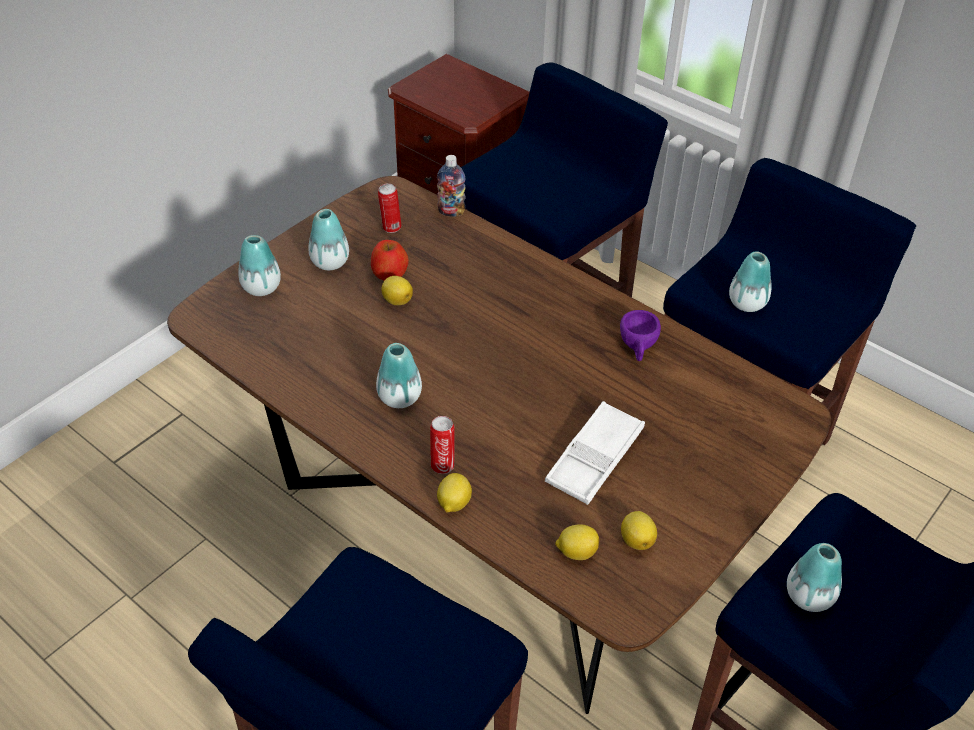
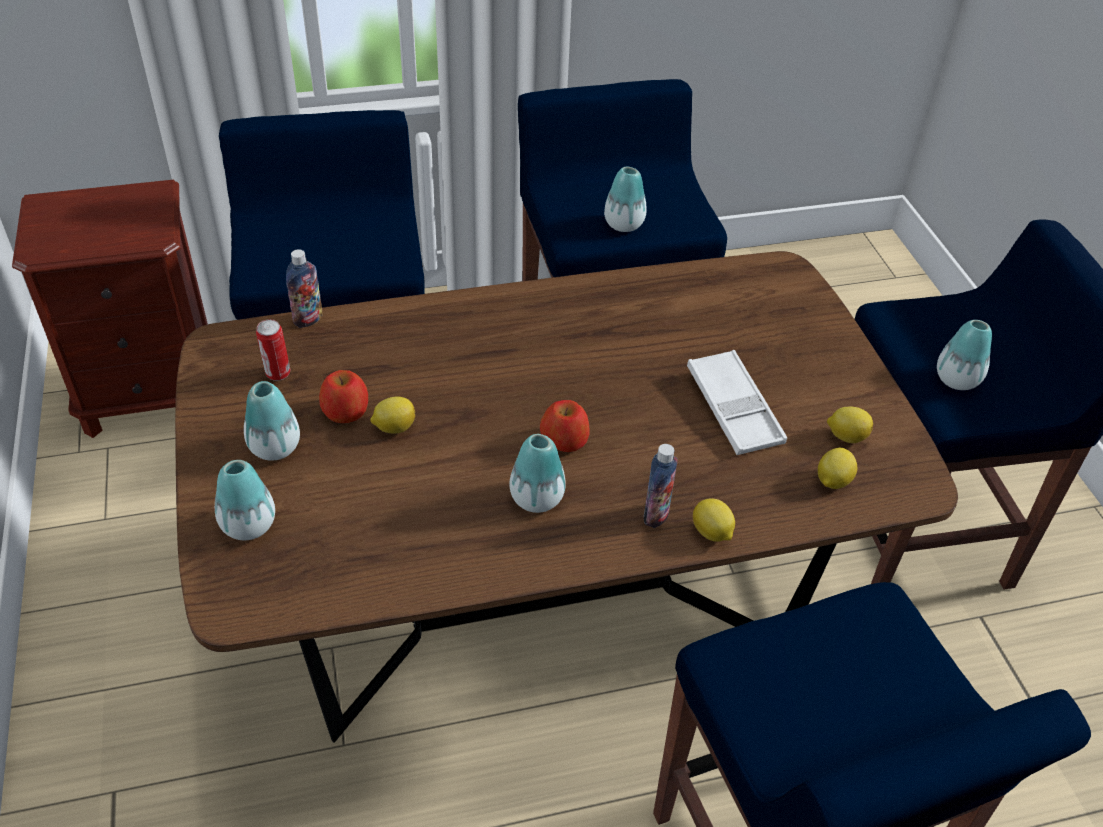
camera: 55 degrees left, 0 degrees up
(442, 465) = (656, 514): can -> bottle
(466, 383) = (564, 440): none -> apple
(638, 347) = (626, 308): purple cup -> none

